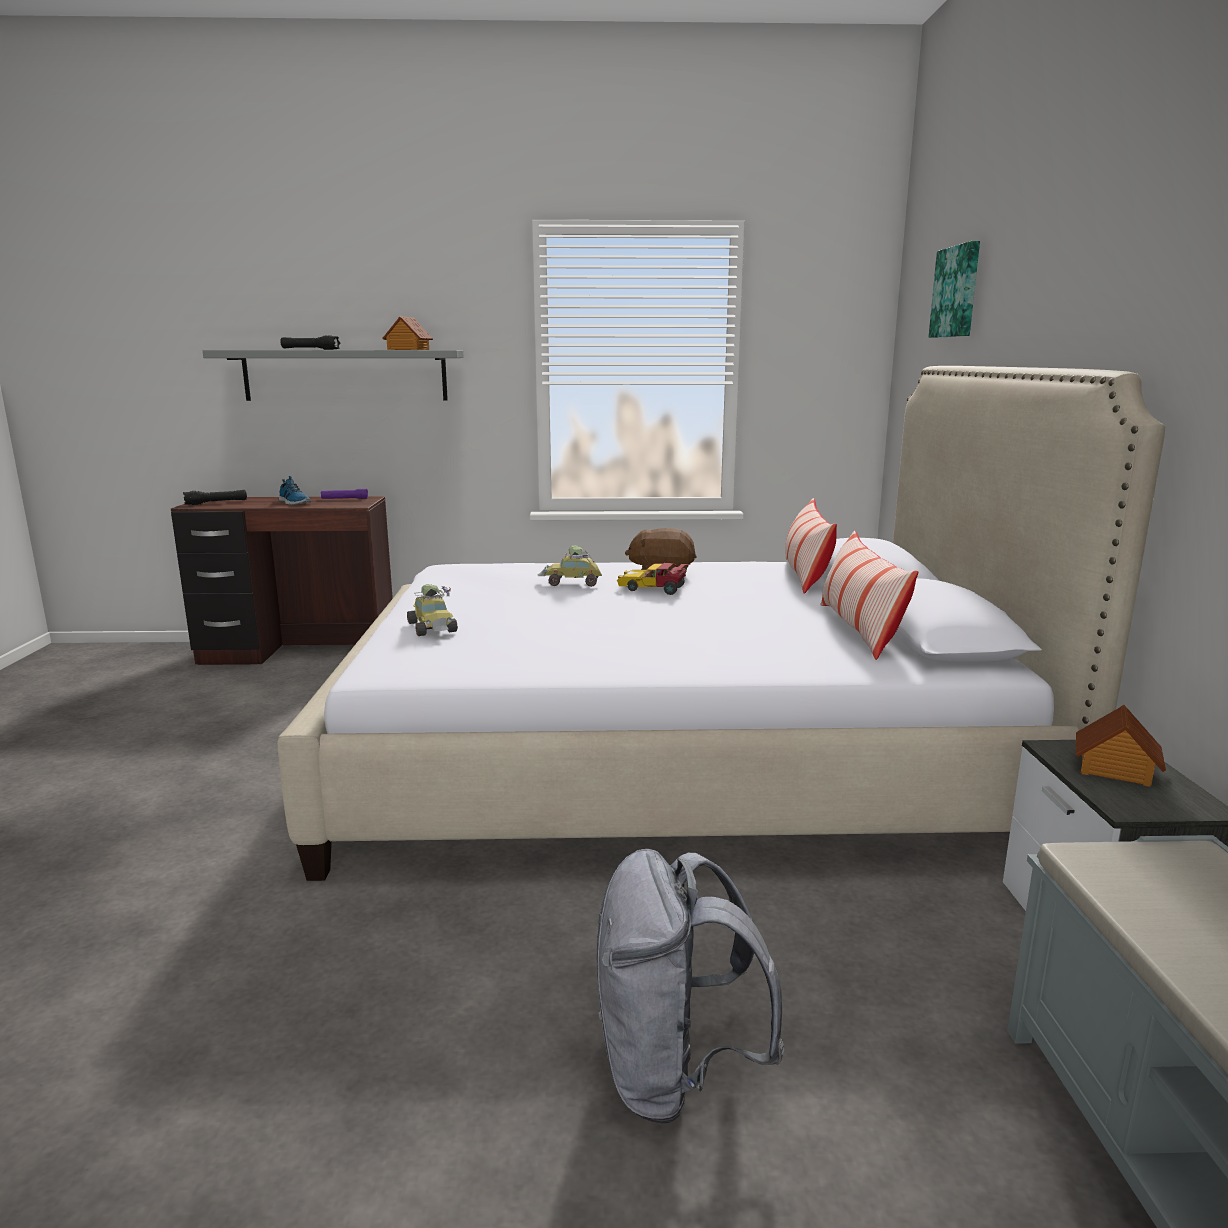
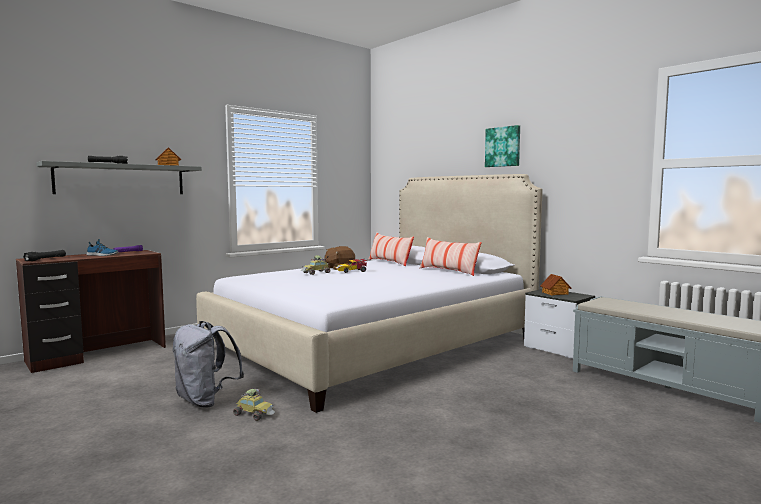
camera: 40 degrees left, 10 degrees down
(433, 628) = (307, 290): toy car -> toy car (254, 414)
(674, 1073) = (524, 404): grey backpack -> grey backpack (205, 401)
(957, 292) = (416, 150): picture -> picture (503, 147)

